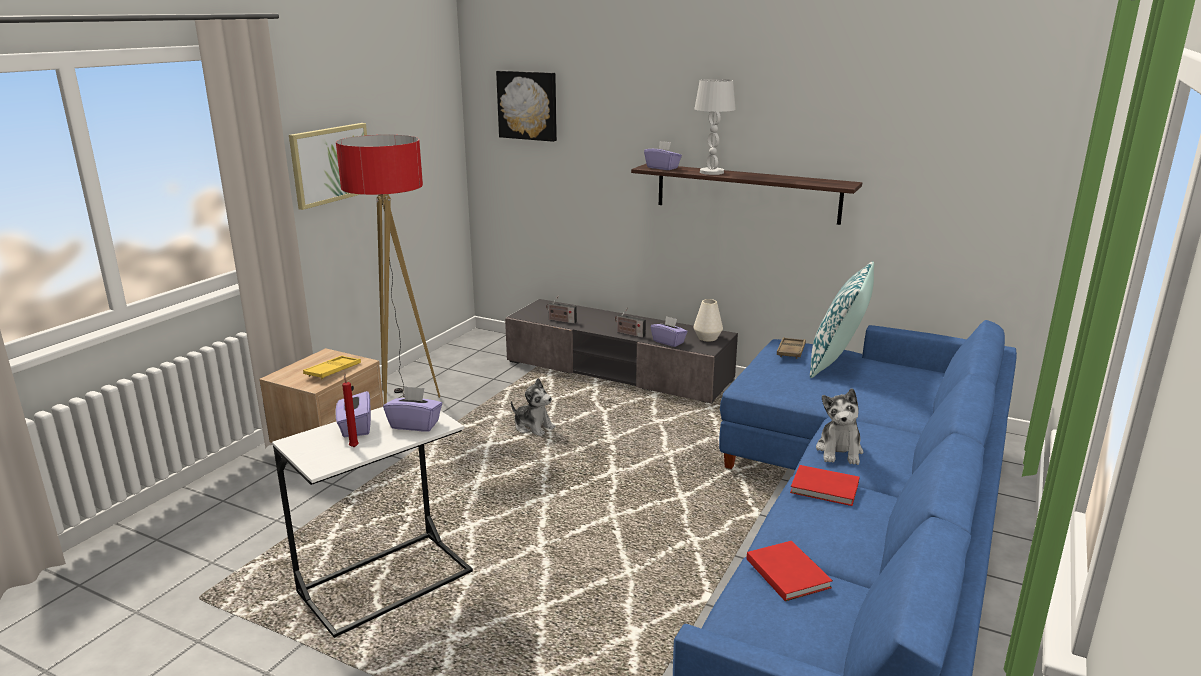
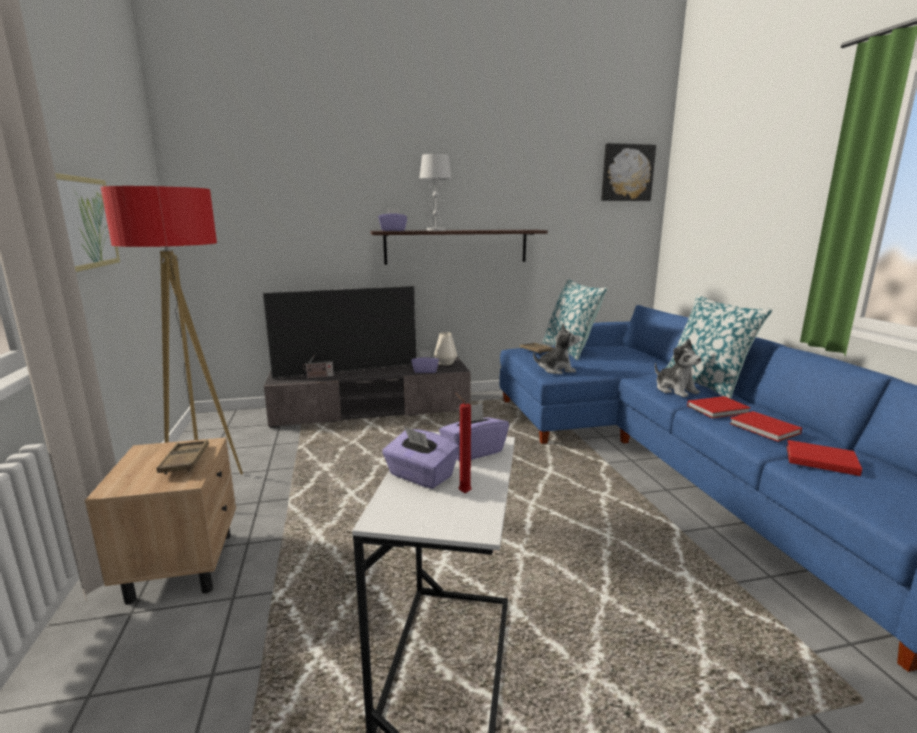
camera: 40 degrees left, 5 degrees down
(333, 371) = (185, 461): yellow tray -> brown tray
(528, 105) = (244, 185): picture -> picture (626, 173)
(533, 427) = (368, 467): plush toy -> plush toy (556, 370)
(595, 320) = (347, 371): none -> television
(629, 334) = (388, 373): radio -> none
(816, 525) = (765, 429): none -> red book
(902, 458) = (706, 384): none -> pillow

